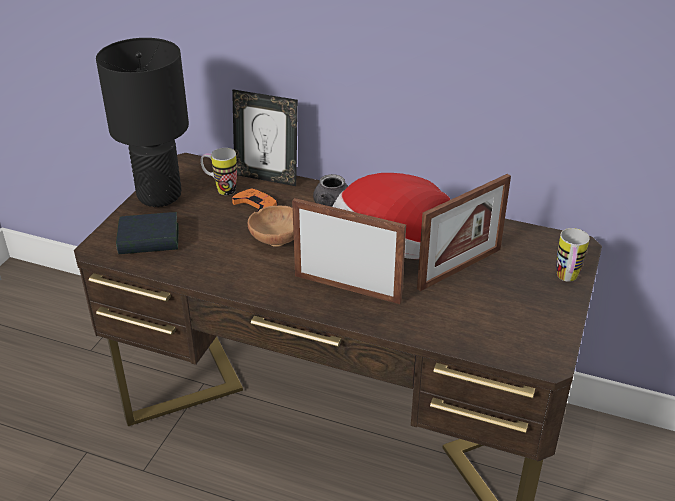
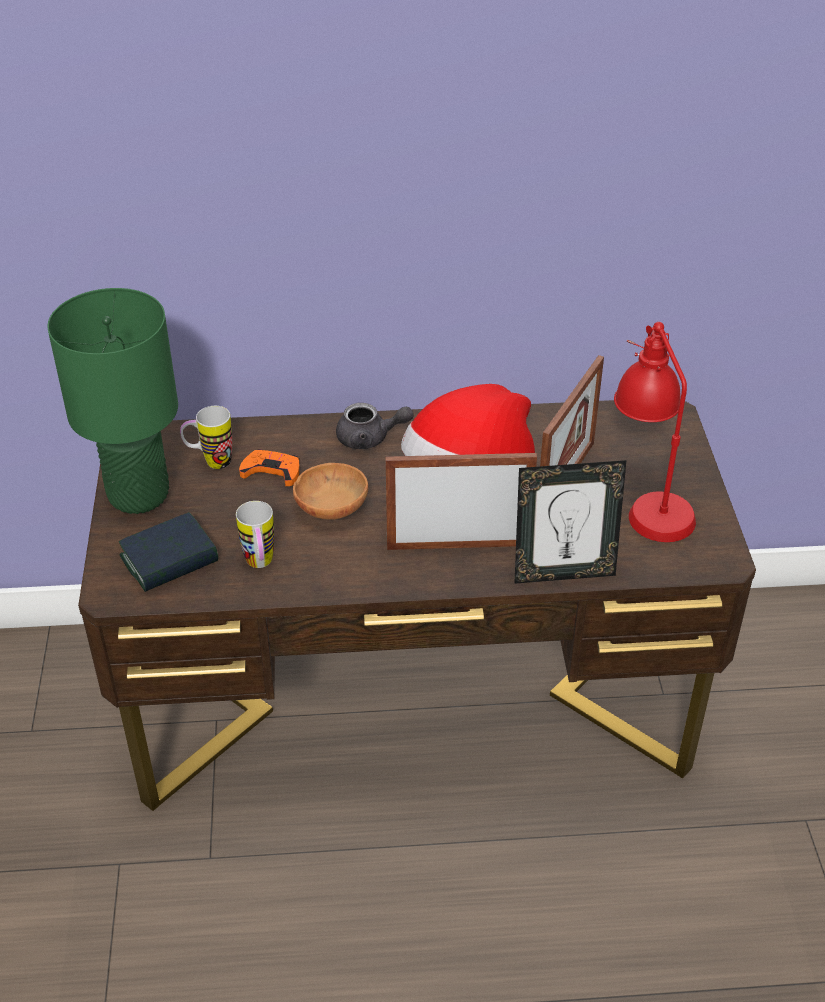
camera: 25 degrees left, 5 degrees up
(159, 199) = (140, 500): black table lamp -> green table lamp
(267, 177) = (257, 428): picture frame -> picture frame (563, 573)
(515, 300) = (647, 500): none -> red table lamp
(566, 279) = (684, 458): mug -> mug (260, 565)

